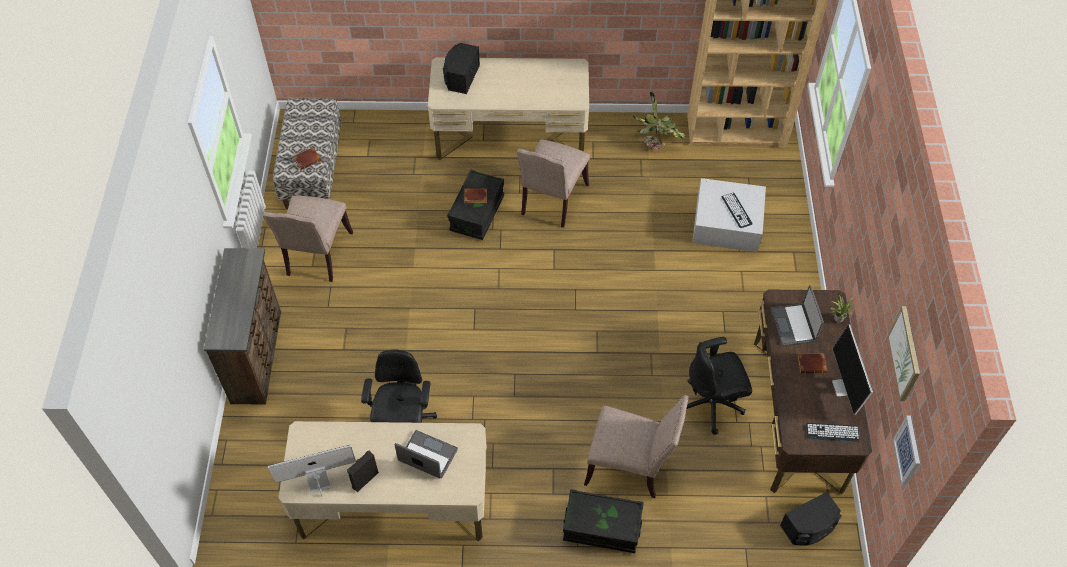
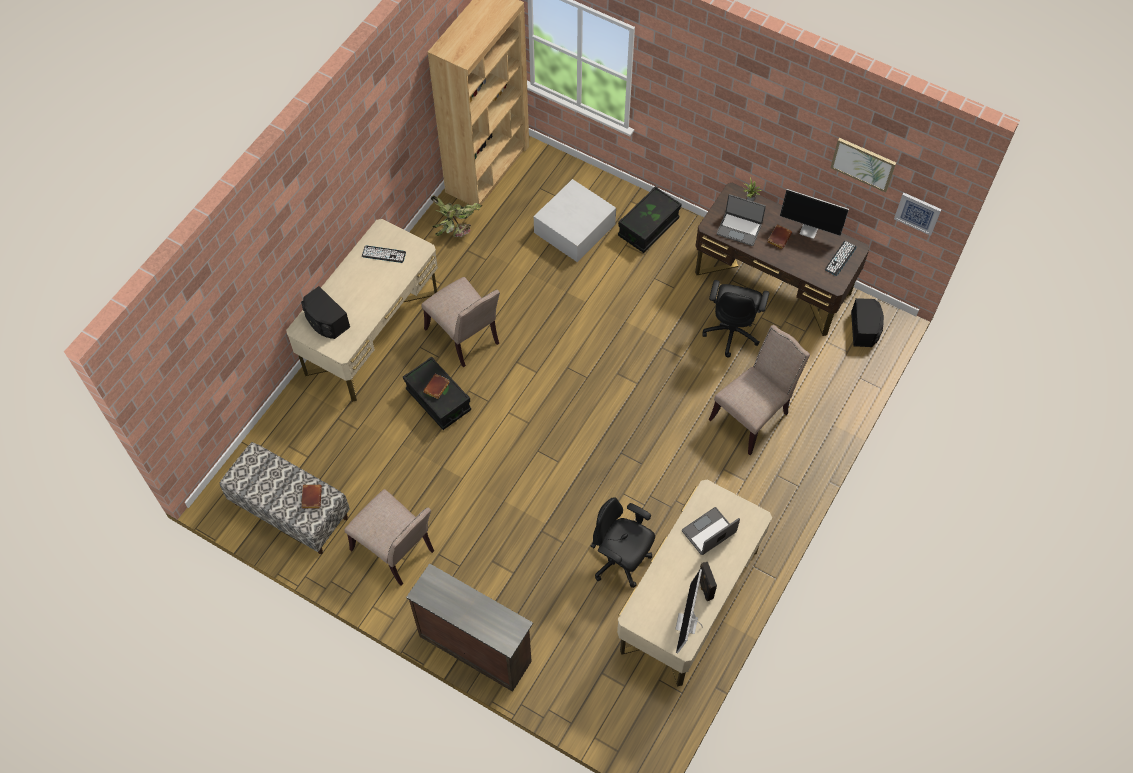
camera: 60 degrees left, 5 degrees up
(602, 528) = (792, 462): black storage box -> black storage box (648, 227)
(736, 210) = (582, 211): keyboard -> keyboard (384, 254)

